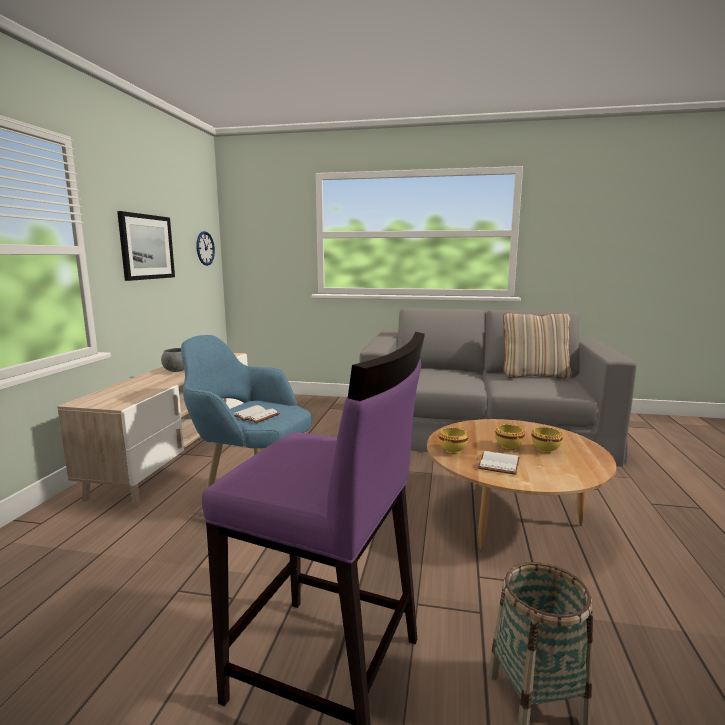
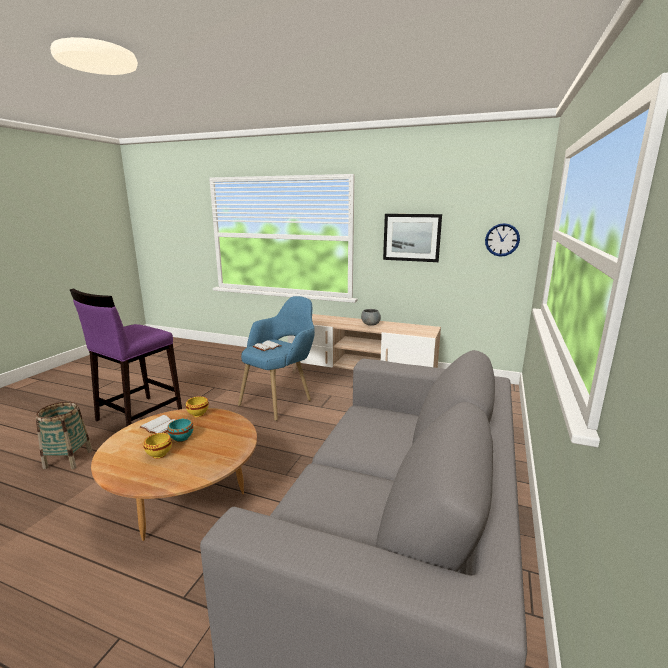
camera: 100 degrees right, 5 degrees up
(509, 447) = (181, 439): yellow bowl -> turquoise bowl
(534, 375) = (374, 520): beige pillow -> none

